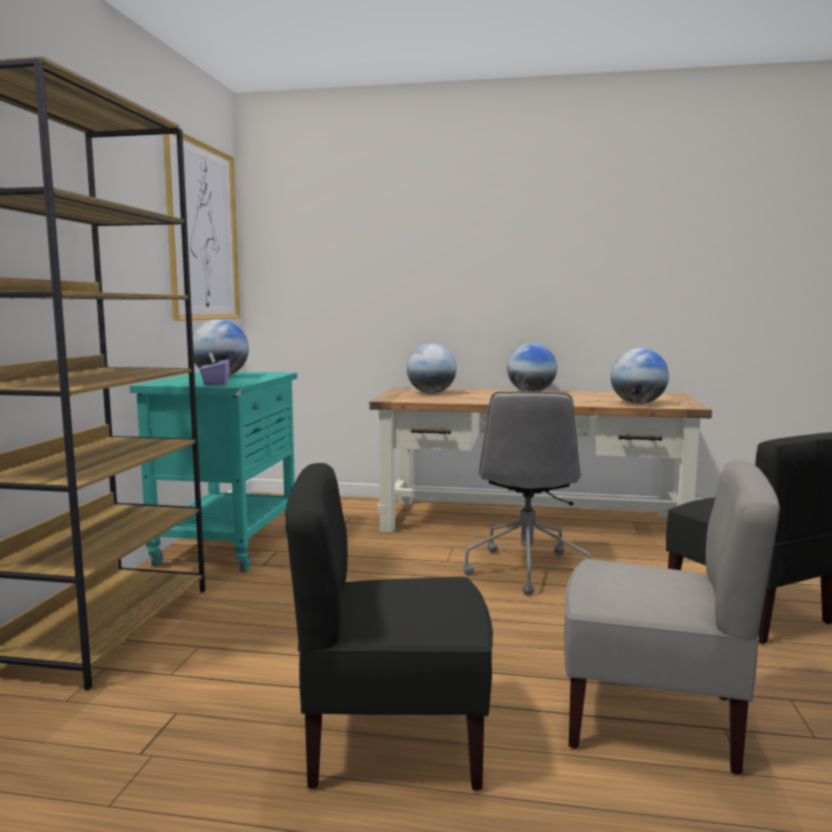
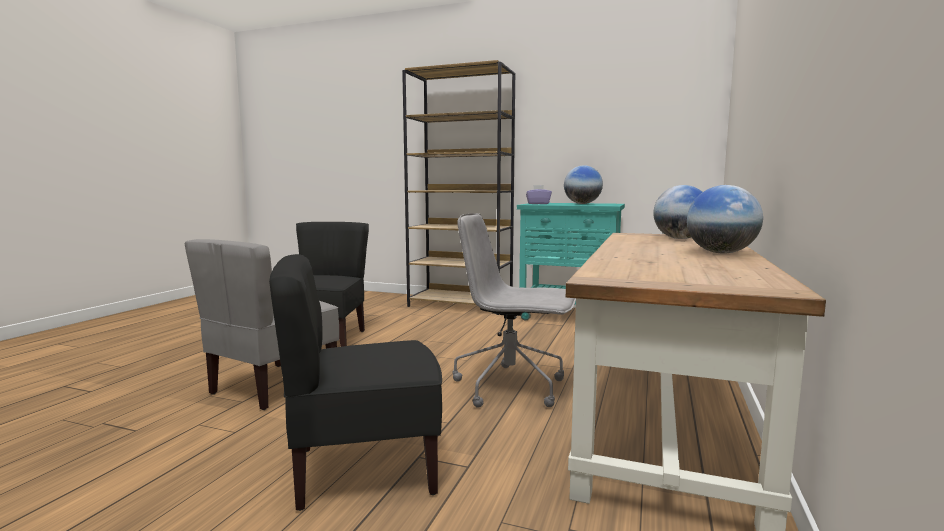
camera: 100 degrees right, 0 degrees up
(203, 232) = (650, 102): picture -> none
(637, 403) = (620, 267): globe -> none

